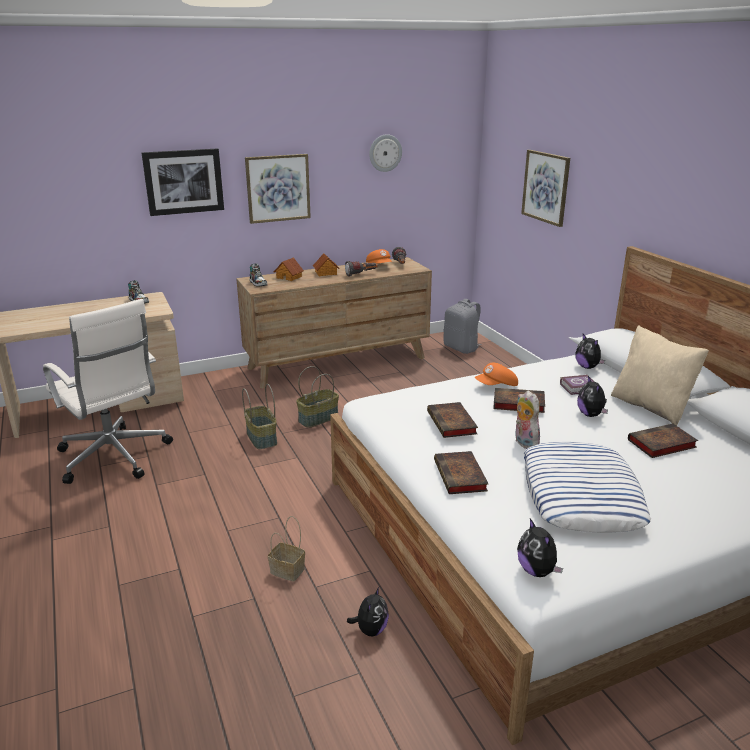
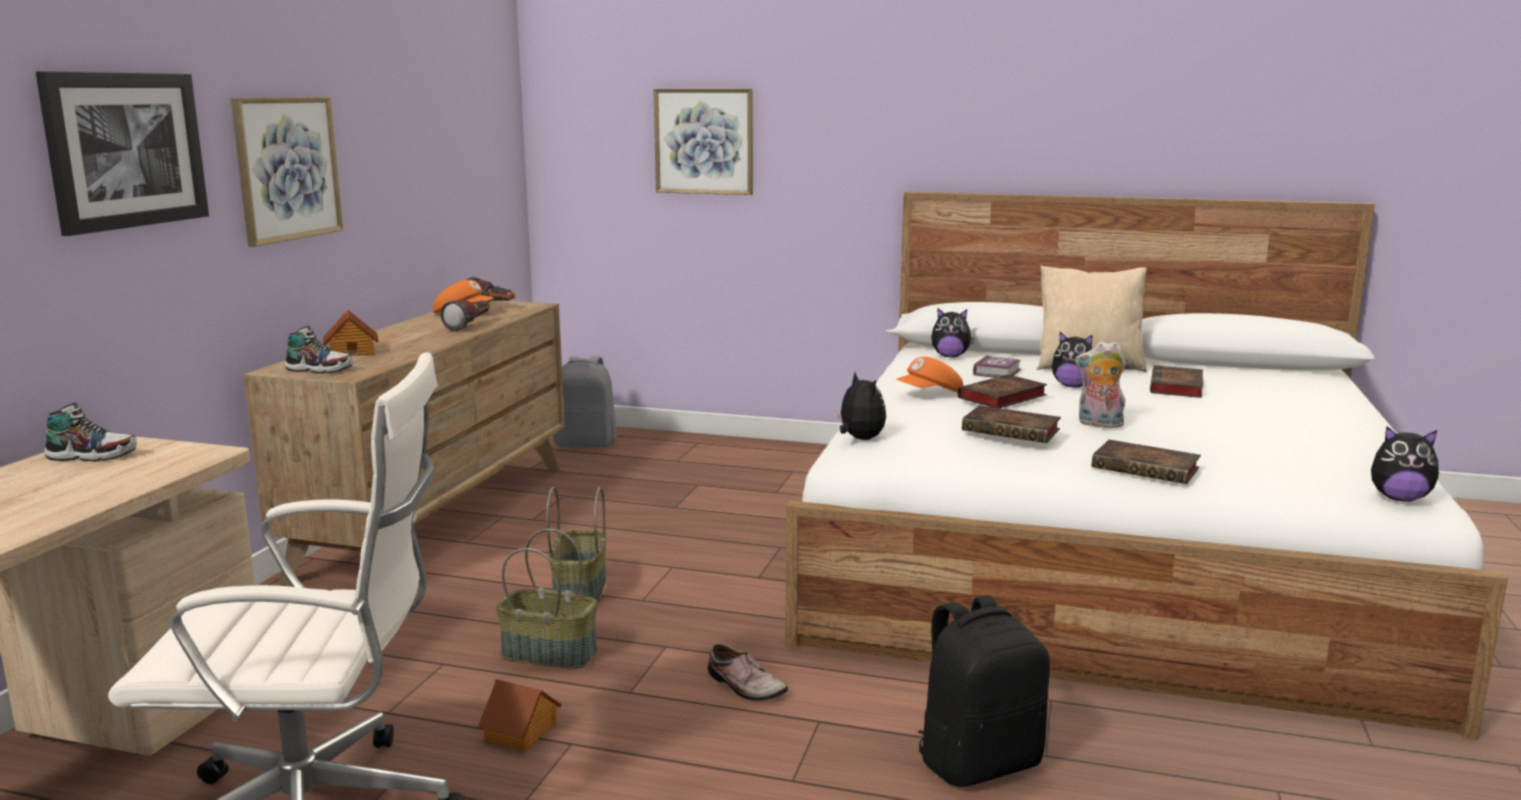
camera: 50 degrees left, 10 degrees down
(286, 488) = (744, 686): none -> shoe
(288, 570) = (979, 762): basket -> black backpack
(326, 273) = (403, 335): toy house -> toy house (521, 732)
(370, 629) = (1189, 748): plush toy -> plush toy (859, 439)
(385, 153) = (423, 103): wall clock -> none
(496, 386) = (930, 394): orange cap -> orange cap turned 45 degrees clockwise
(581, 495) = (1252, 440): pillow -> none

